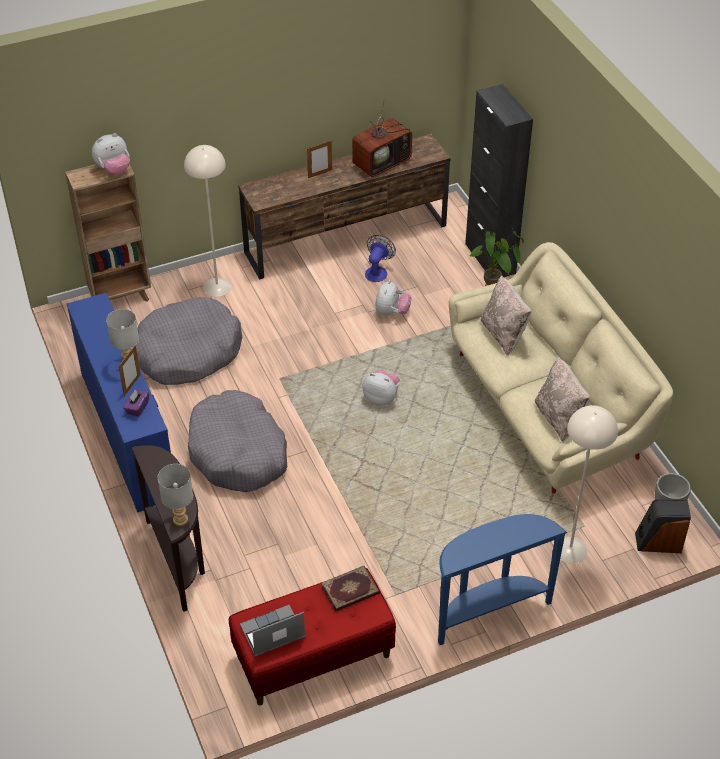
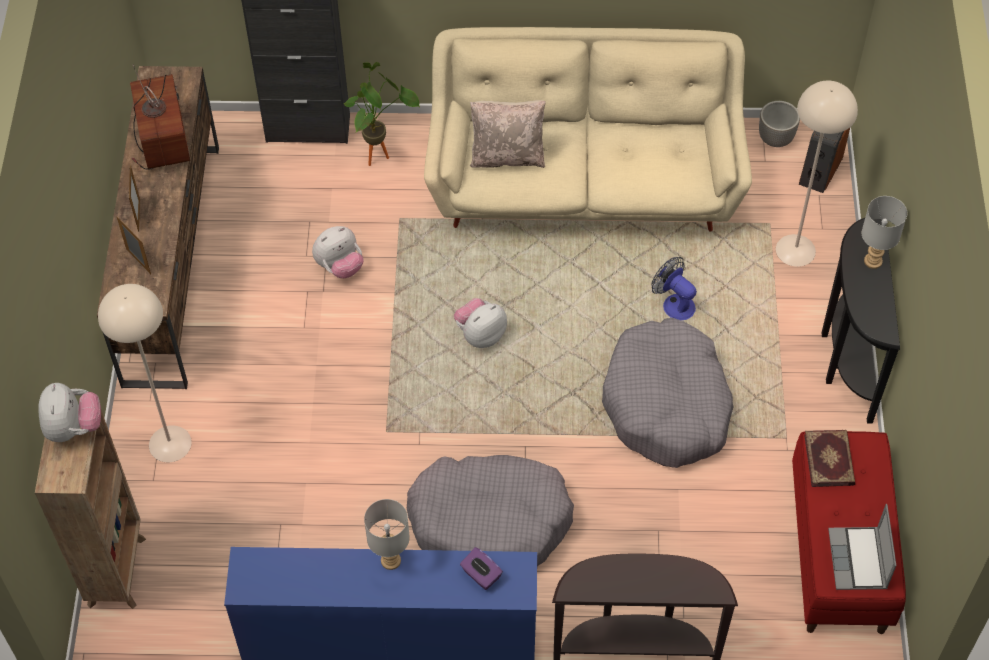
camera: 65 degrees left, 10 degrees up
(132, 385) = (435, 568): picture frame -> picture frame (138, 262)
(180, 519) = (705, 582): grey table lamp -> grey table lamp (872, 261)
(188, 352) = (276, 521): grey dog bed -> grey dog bed (667, 404)
(377, 271) = (255, 252): fan -> fan (674, 303)
(392, 312) = (340, 266): plush toy -> plush toy turned 105 degrees clockwise
(488, 611) = (845, 359): blue console table -> black console table
(559, 418) = (666, 162): beige pillow -> none

